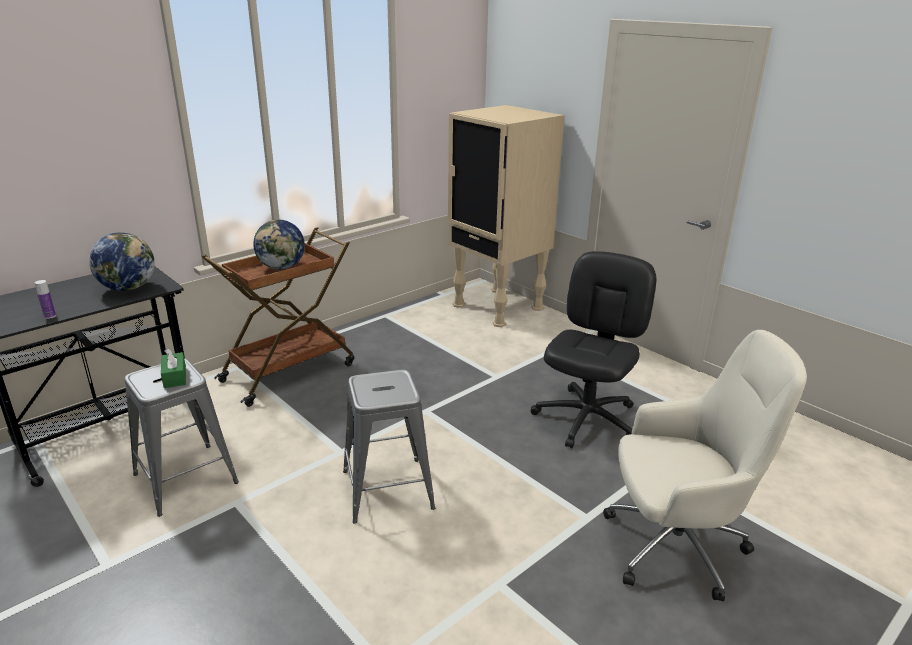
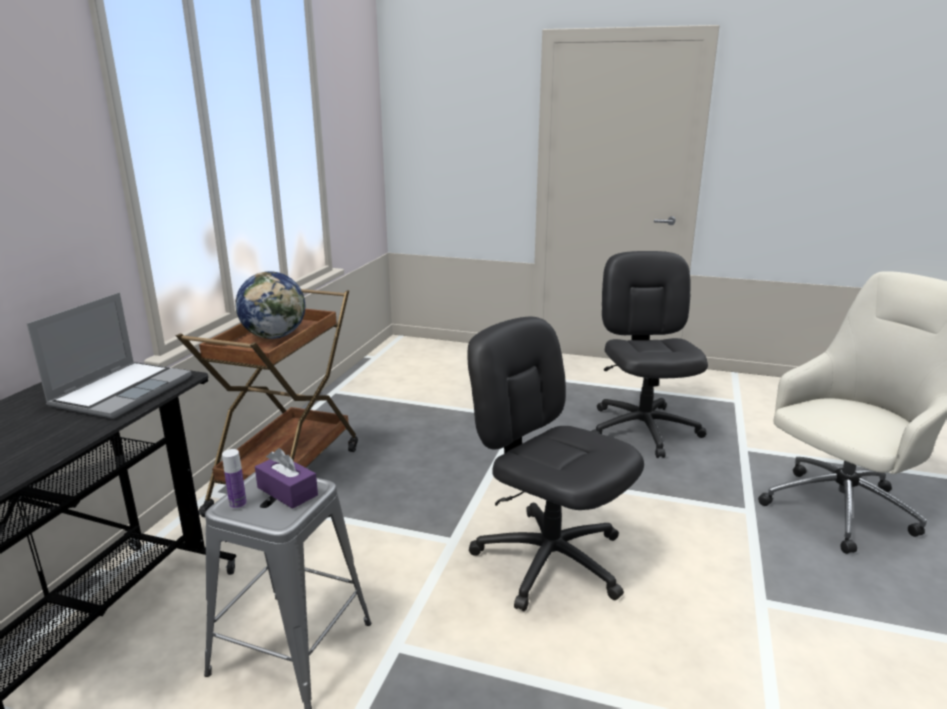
camera: 30 degrees left, 5 degrees down
(50, 316) = (43, 453): bottle -> bottle (238, 504)
(128, 288) = (122, 391): globe -> laptop
(175, 377) = (287, 491): green tissue box -> purple tissue box
(387, 489) = (550, 559): grey stool -> black office chair
(497, 307) = (444, 356): beige cabinet -> none

